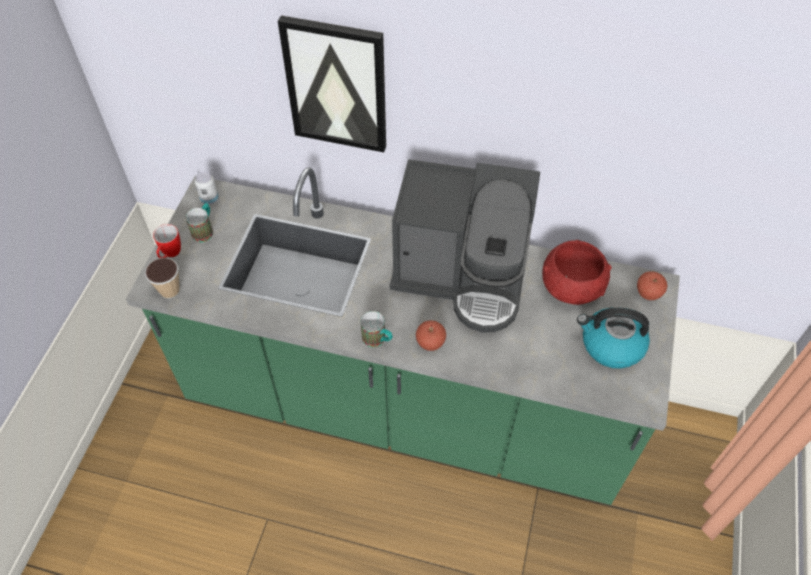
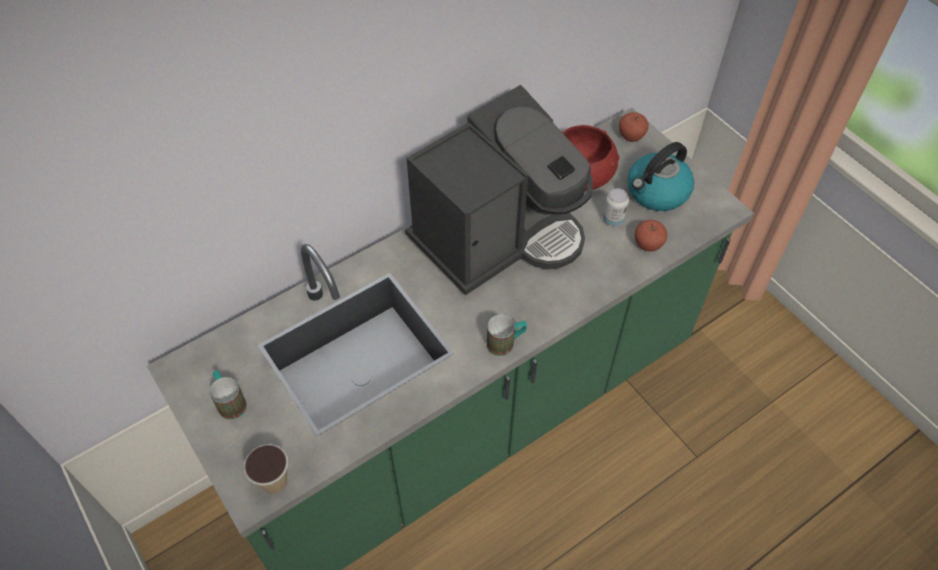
camera: 50 degrees left, 0 degrees up
(170, 255) = (227, 454): mug -> none
(209, 199) = (194, 372): can -> can (613, 220)
(337, 85) = (295, 132): picture -> none
(430, 343) = (545, 307): apple -> apple (648, 245)

